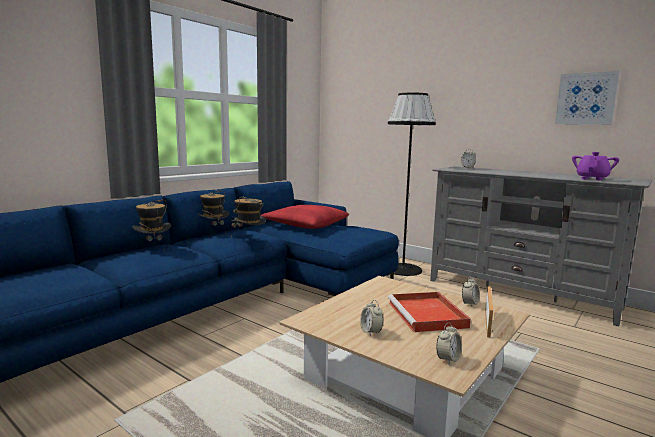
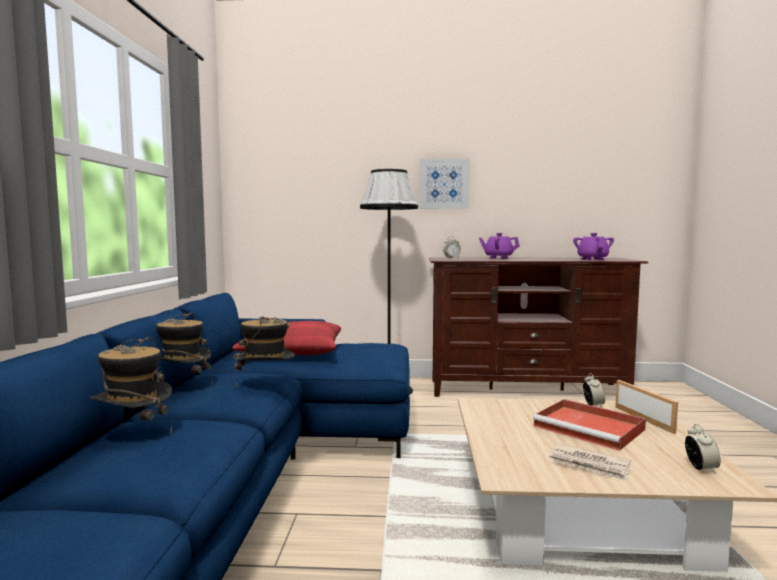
camera: 35 degrees left, 5 degrees down
(371, 332) = (590, 465): alarm clock -> newspaper
(507, 171) = (498, 258): none -> purple teapot
(520, 293) = (527, 389): grey tv stand -> brown tv stand
(586, 99) = (556, 182): picture -> picture (444, 184)

